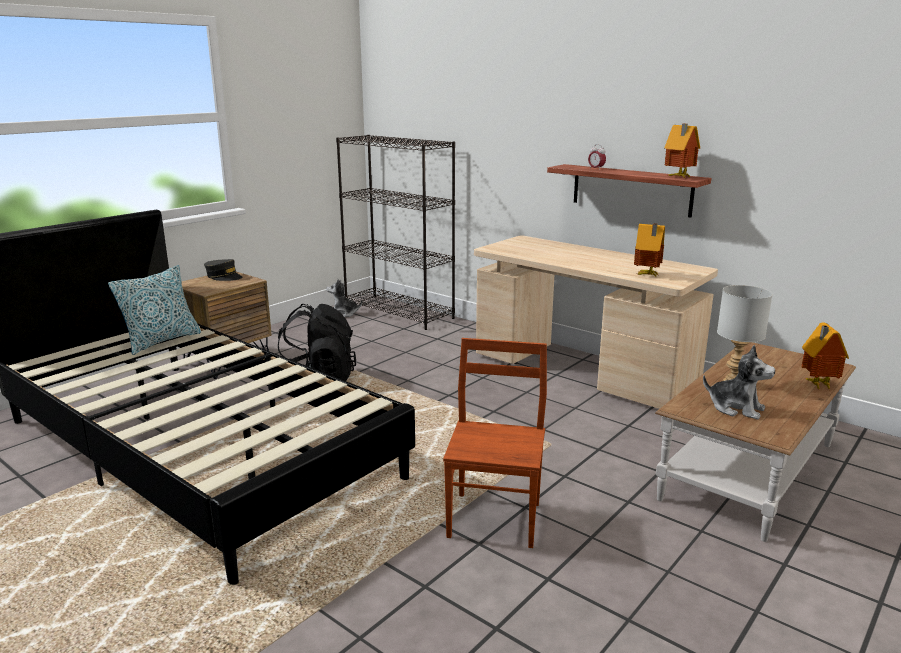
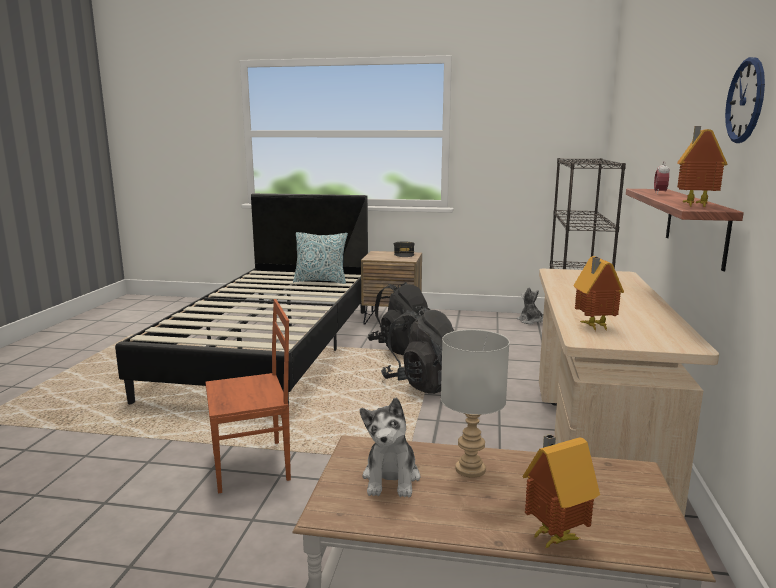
camera: 60 degrees right, 5 degrees down
(415, 396) = (422, 384): none -> black backpack
(696, 106) = (745, 101): none -> wall clock

